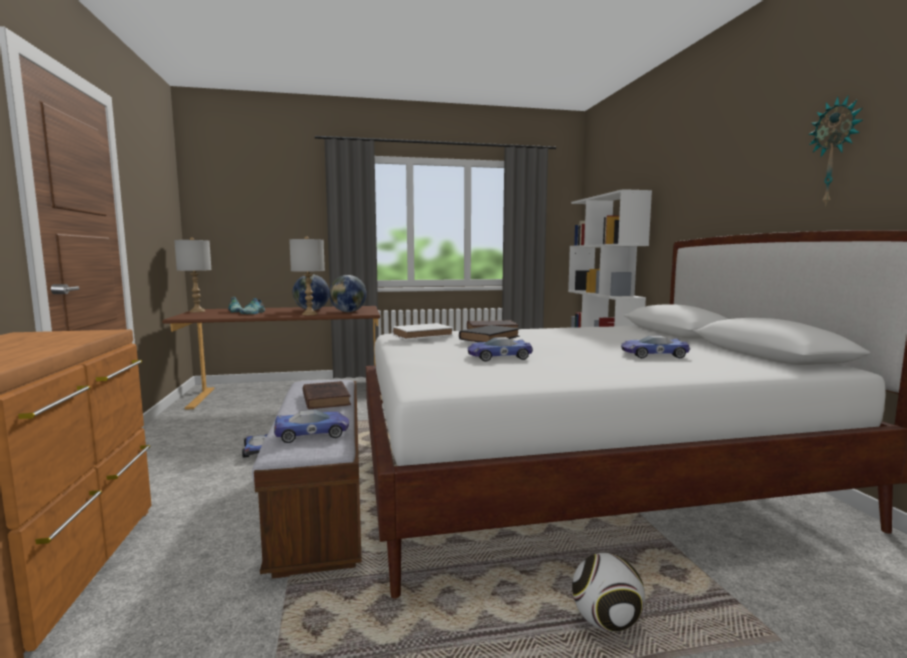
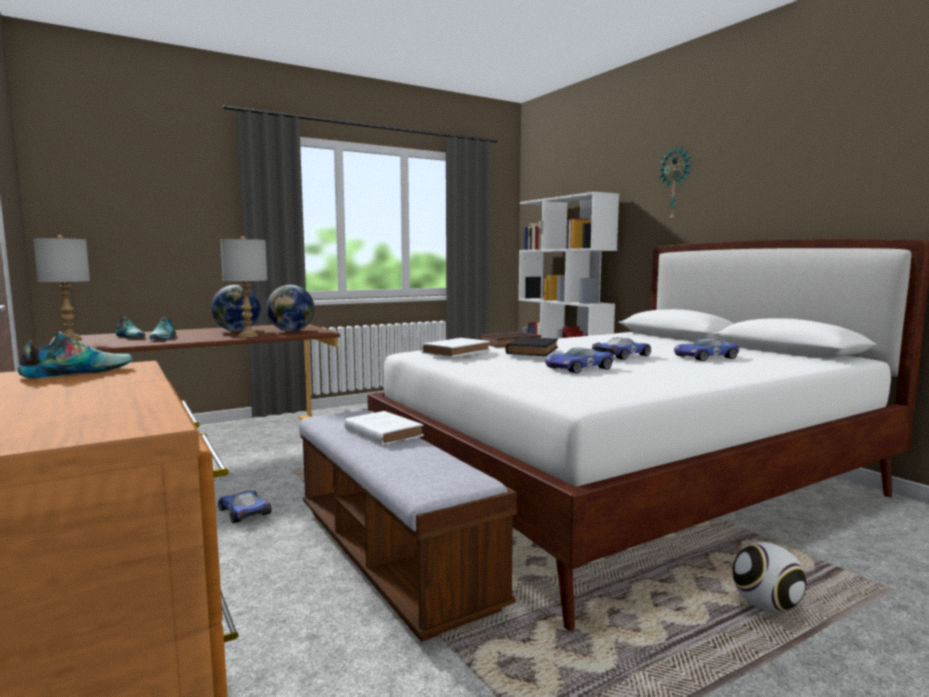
camera: 20 degrees left, 0 degrees up
(60, 334) = (77, 372): none -> shoe
(313, 432) = (432, 467): toy car -> toy car (622, 355)
(325, 398) = (382, 432): brown book -> white book
(835, 152) = (824, 168): wall clock -> wall clock (676, 184)

